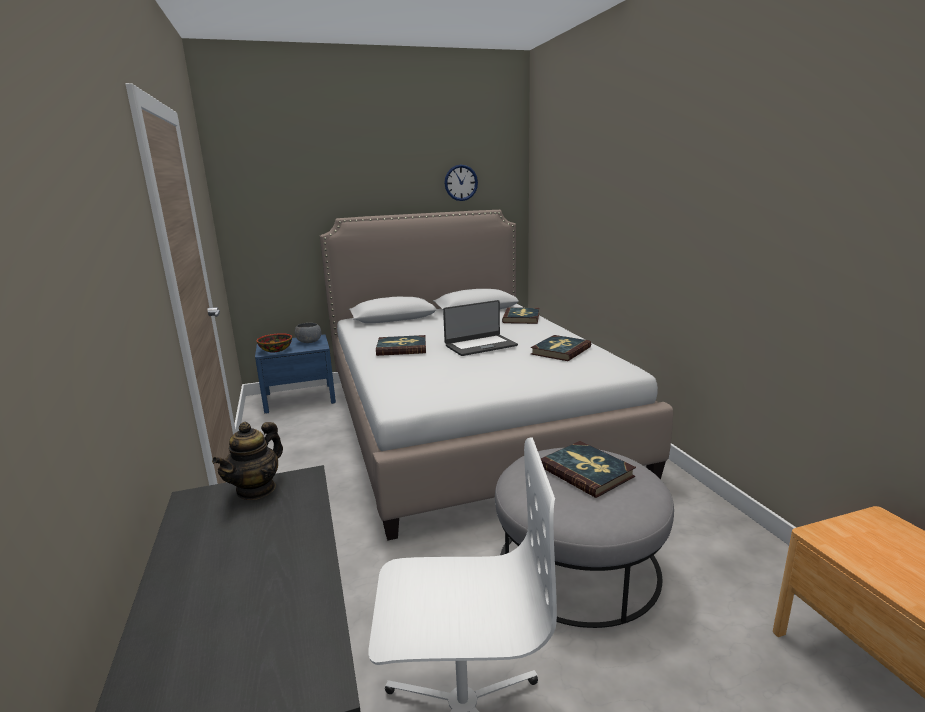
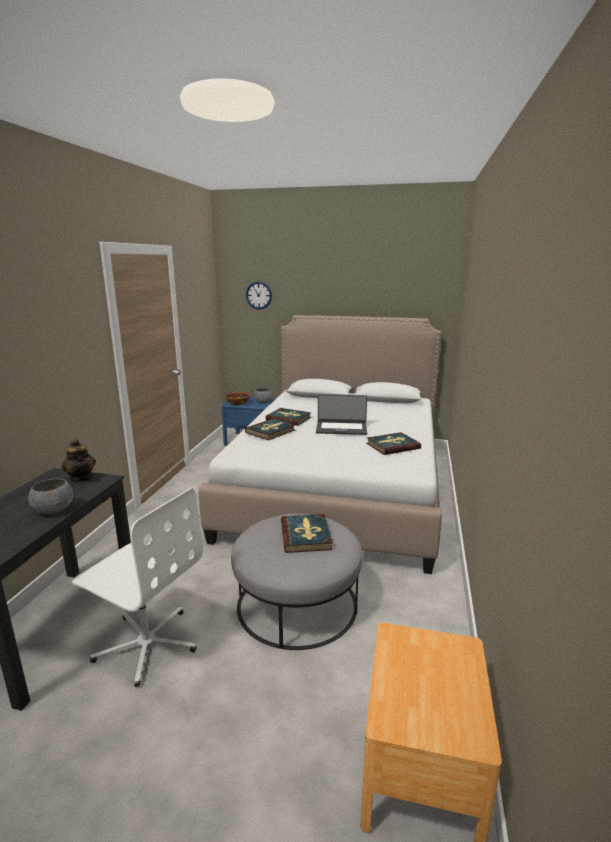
camera: 30 degrees right, 0 degrees up
(256, 489) = (81, 478): teapot -> teapot turned 90 degrees counterclockwise
(294, 550) = (54, 509): none -> grey bowl
(461, 182) = (397, 294): wall clock -> wall clock (258, 295)
(521, 318) = (409, 413): book -> book (270, 431)

